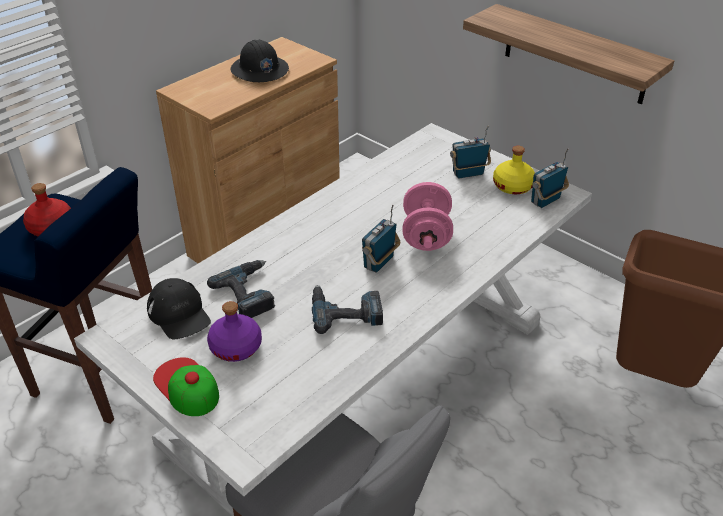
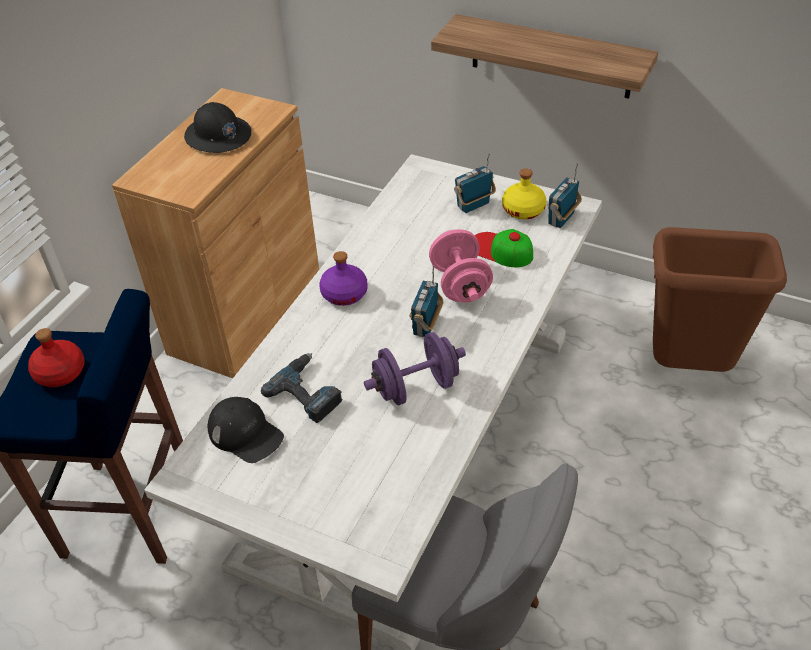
camera: 15 degrees left, 5 degrees up
(186, 386) = (291, 509): cap -> cap (500, 250)
(236, 346) = (322, 453): purple bottle -> purple bottle (344, 293)
(346, 312) = (416, 387): power drill -> purple dumbbell

